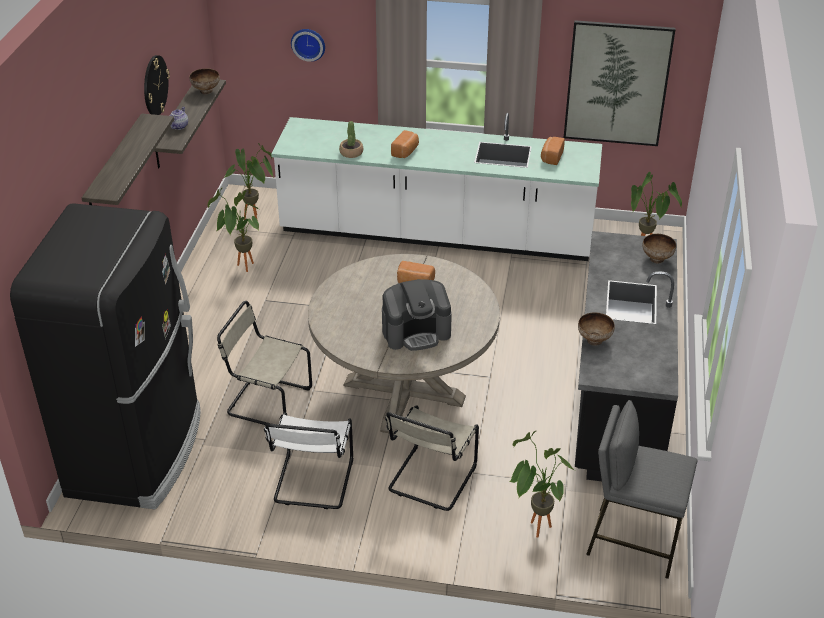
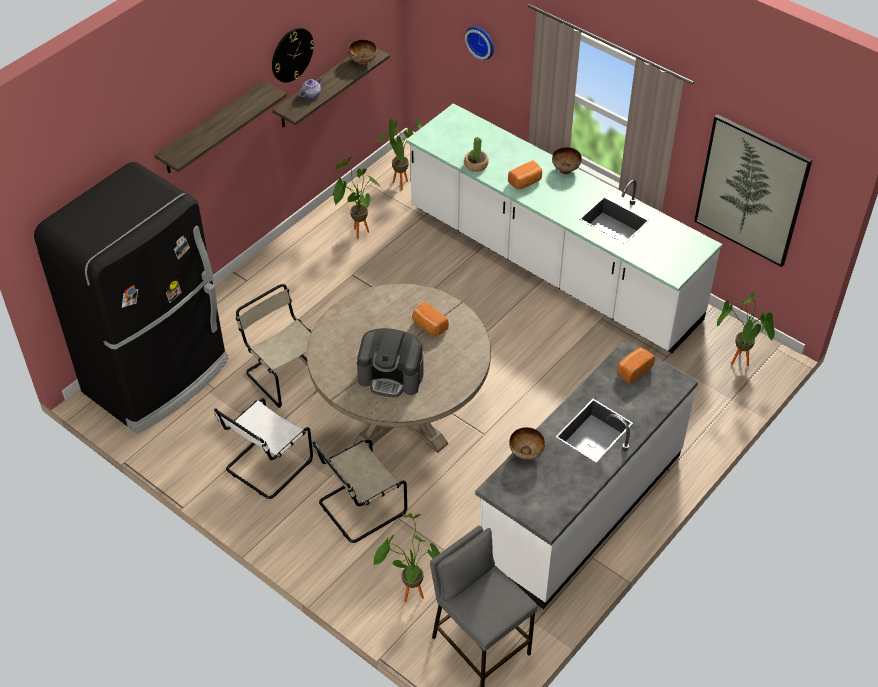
camera: 30 degrees right, 10 degrees up
(551, 157) = (657, 241): bread -> bread (633, 370)
(617, 398) = (580, 506): black counter -> white counter
(657, 259) = (658, 396): bowl -> bowl (565, 170)

